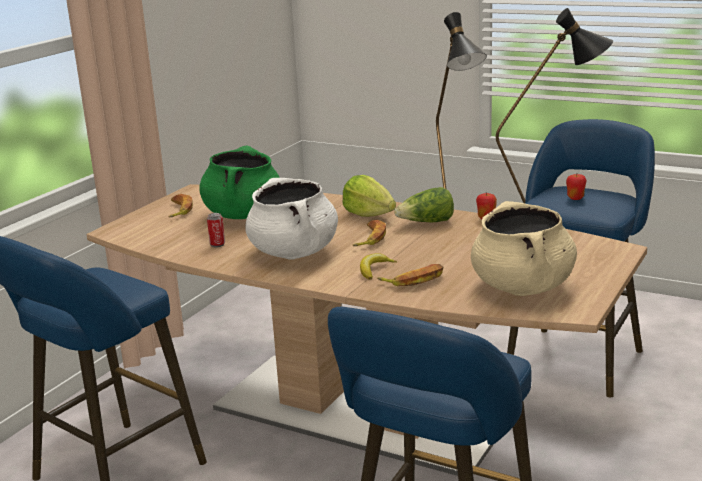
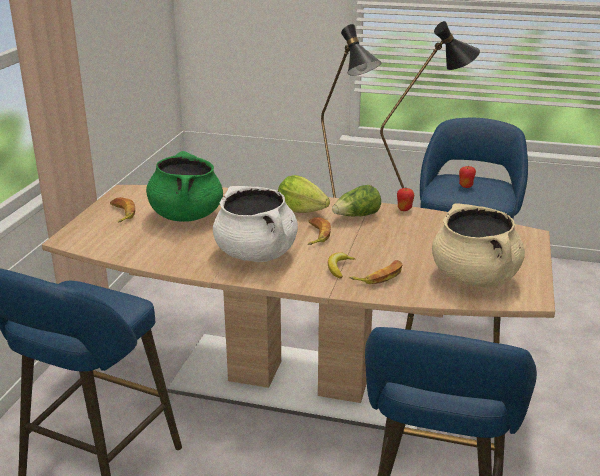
camera: 15 degrees left, 5 degrees up
(217, 244) = (179, 249): can -> none

